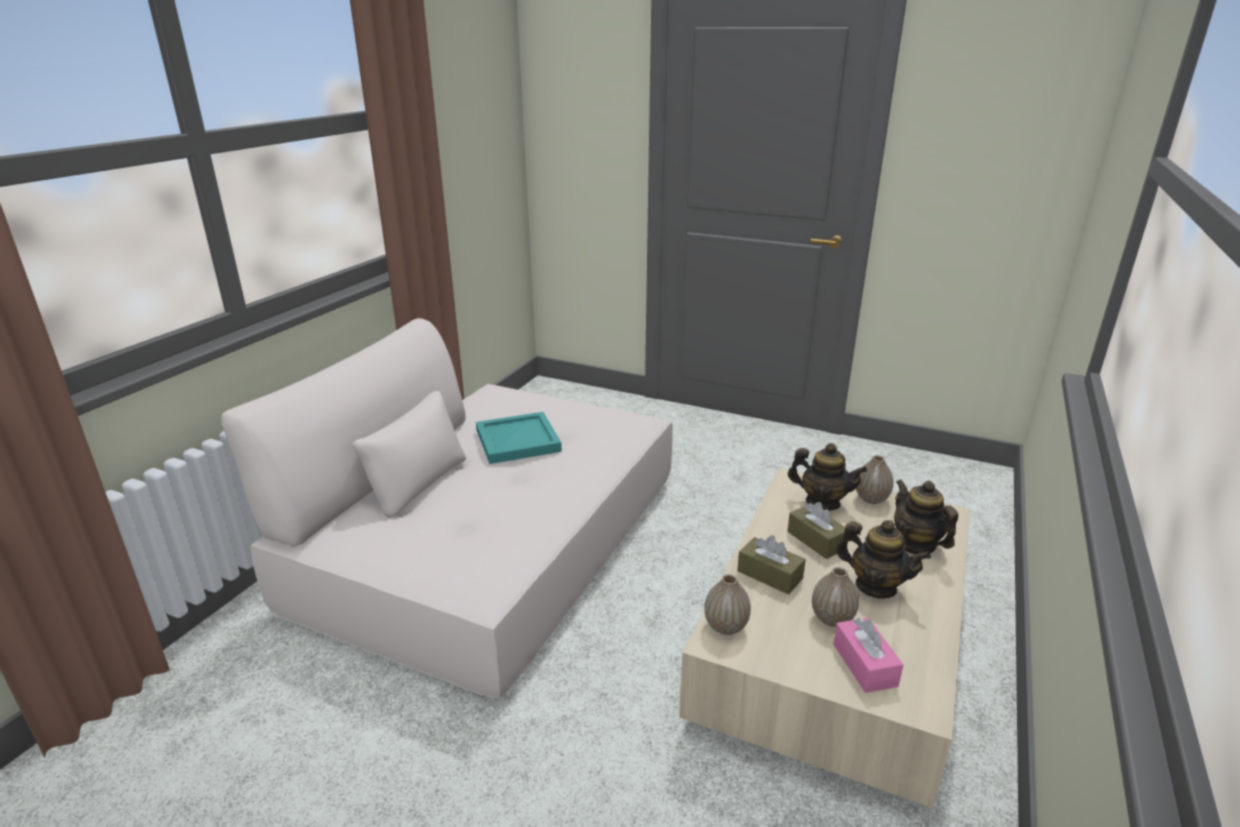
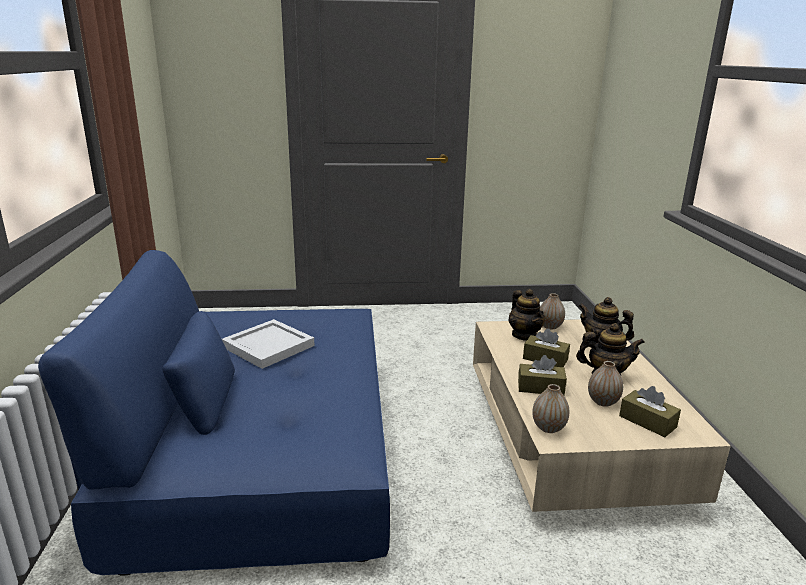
camera: 30 degrees left, 5 degrees down
(494, 541) = (266, 443): beige sofa -> blue sofa
(516, 440) = (267, 346): turquoise tray -> white tray
(822, 502) = (524, 336): teapot -> teapot turned 75 degrees clockwise
(864, 665) = (647, 421): pink tissue box -> brown tissue box

